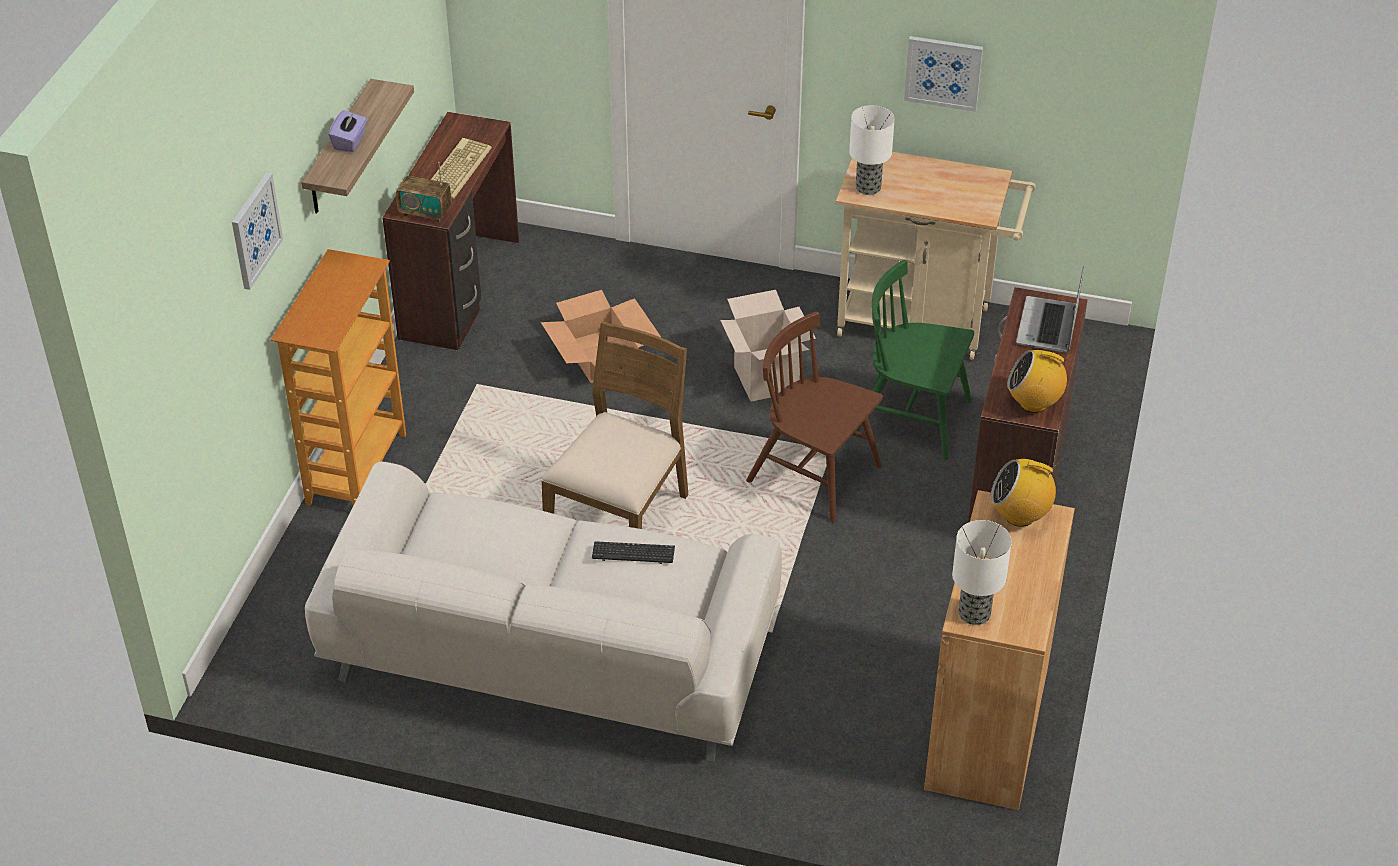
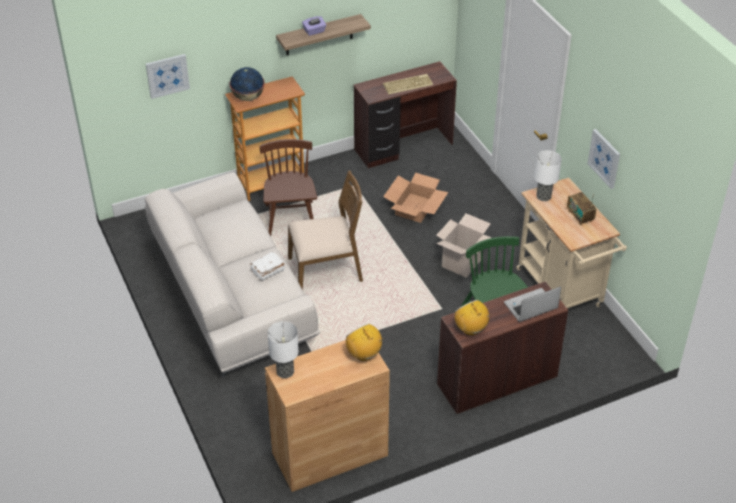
camera: 50 degrees right, 0 degrees up
(255, 230) = (225, 39): picture -> picture (167, 75)
(316, 320) = (248, 97): none -> globe
(425, 213) = (370, 92): radio -> radio (580, 216)
(633, 553) = (267, 271): keyboard -> white book
(814, 475) = (420, 312): brown chair -> brown chair (291, 220)

